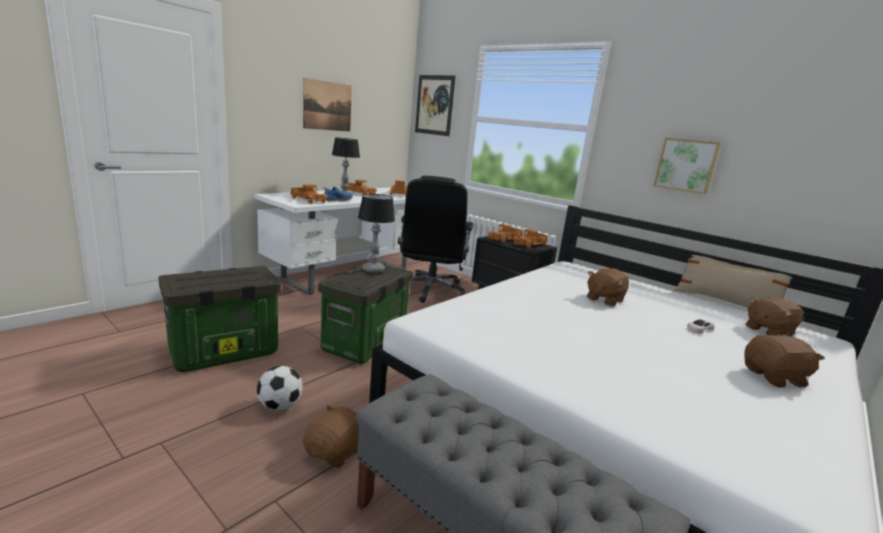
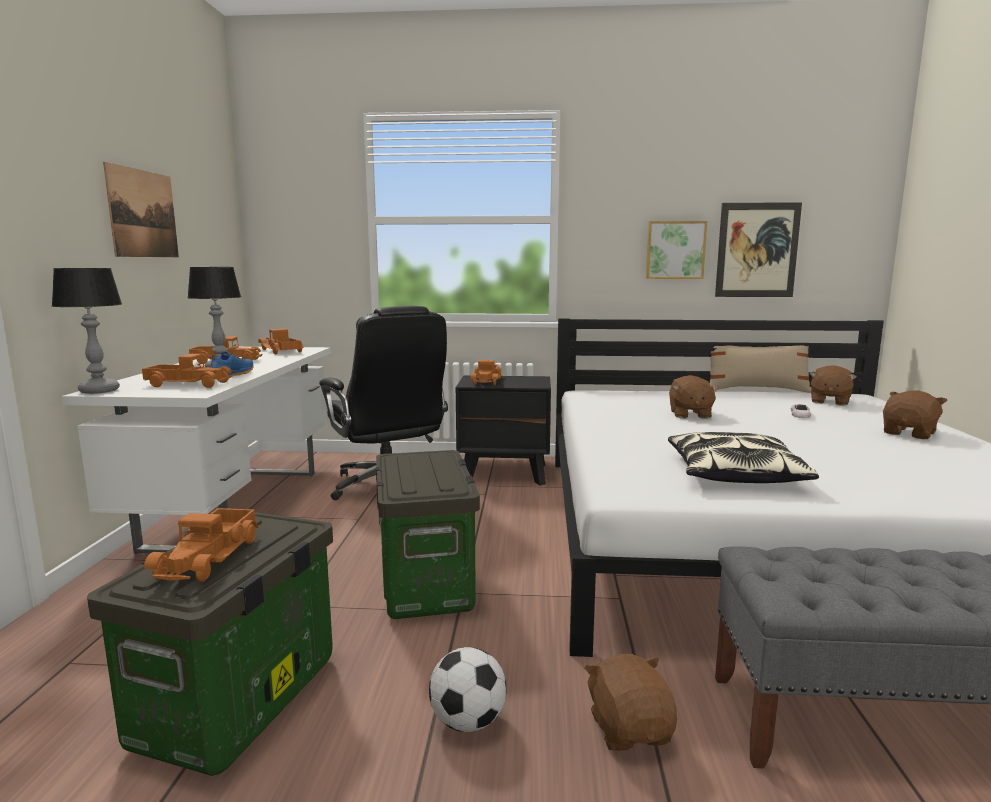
camera: 35 degrees left, 5 degrees down
(373, 269) = (411, 462): table lamp -> table lamp (99, 390)
(434, 105) = (290, 205): picture -> picture (757, 250)
(520, 339) = (734, 473): none -> pillow
(530, 245) = (523, 380): toy truck -> toy truck (211, 557)

